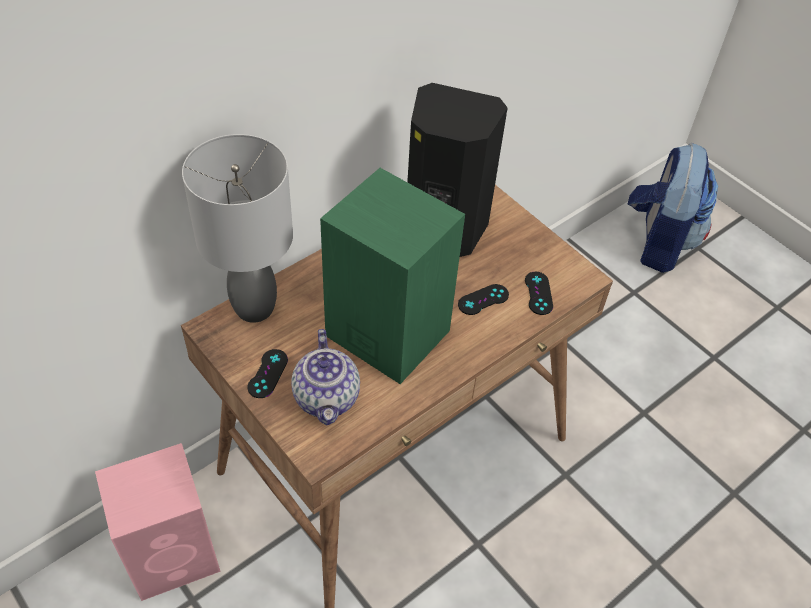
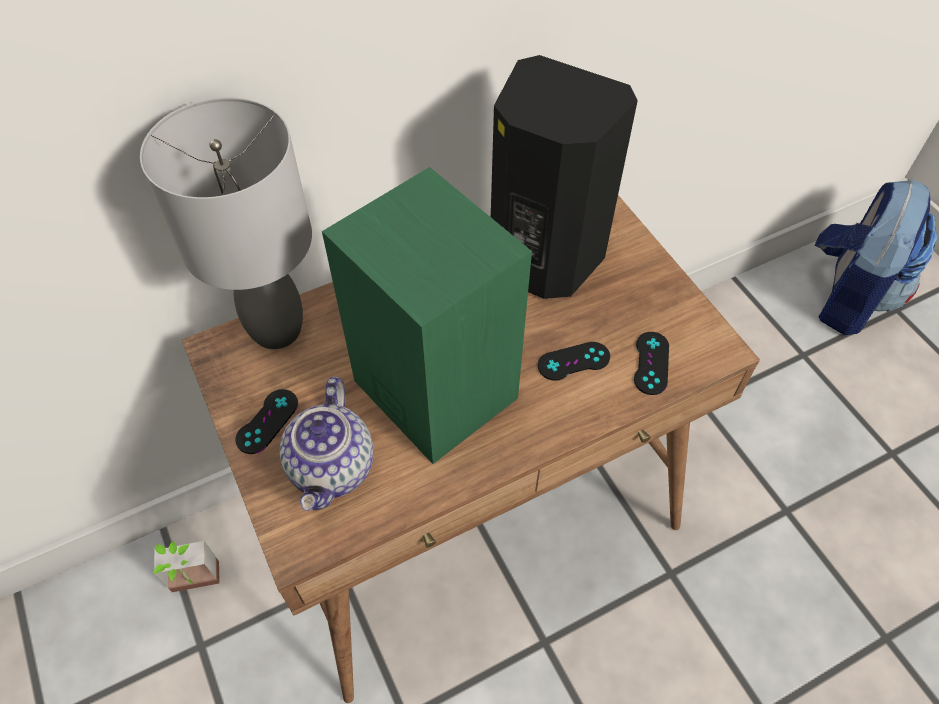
camera: 15 degrees right, 5 degrees up
(175, 553) = (195, 586): pink speaker -> potted plant

